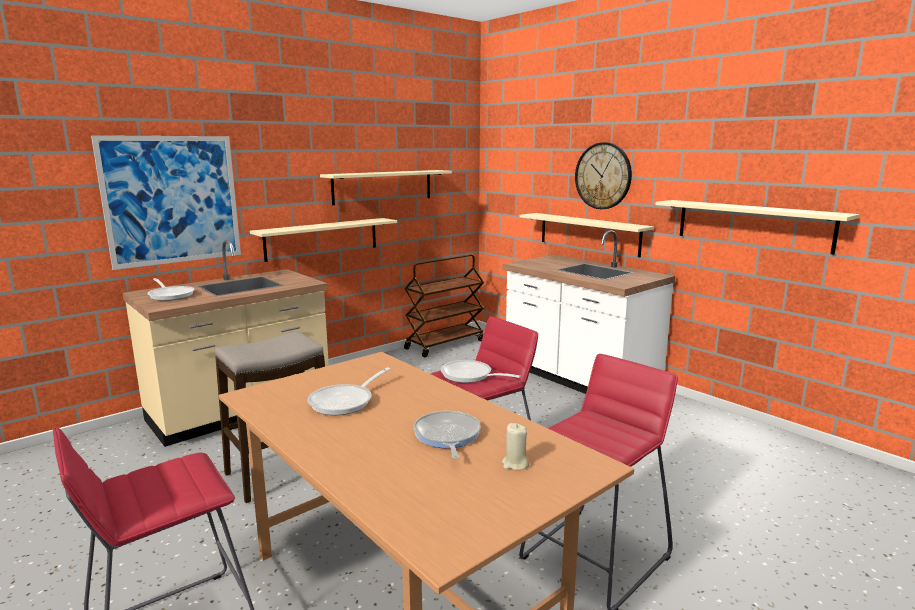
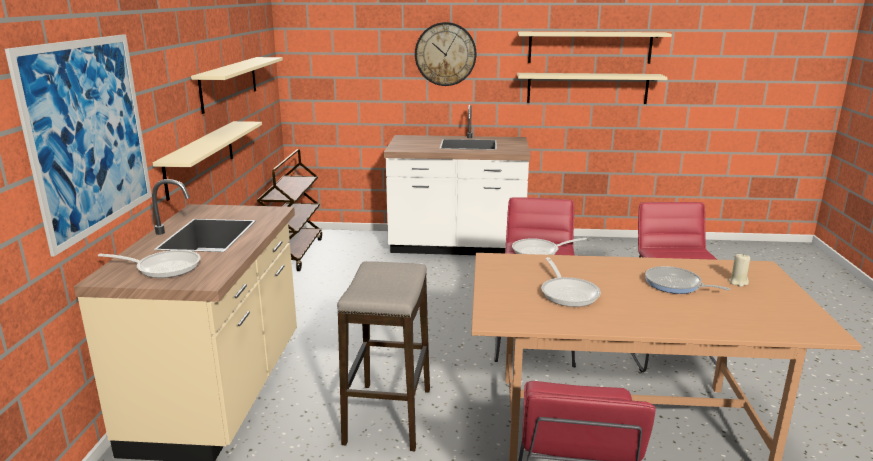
camera: 45 degrees left, 5 degrees up
(588, 234) = (433, 110): beige shelf -> beige shelf (589, 47)

